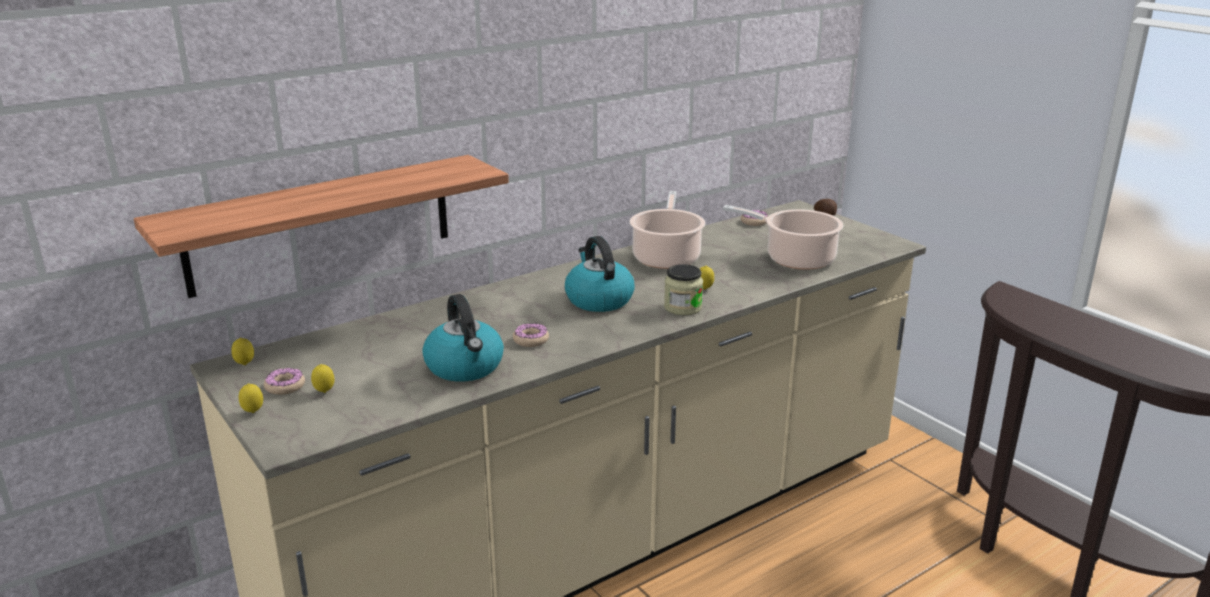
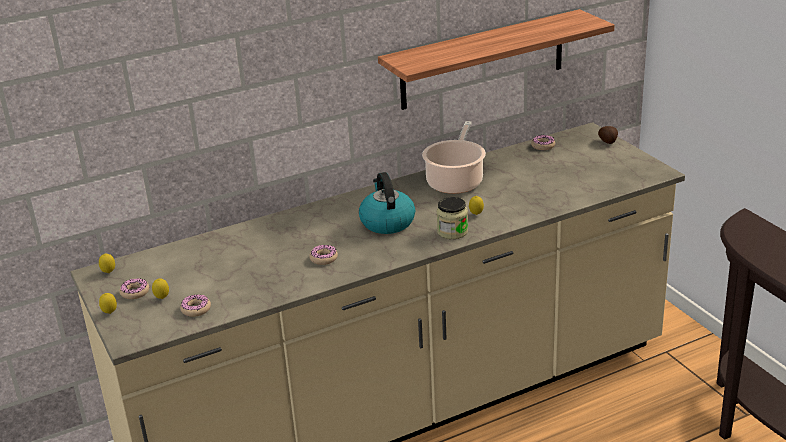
camera: 10 degrees right, 5 degrees up
(321, 224) = (166, 164): shelf -> shelf (483, 60)
(374, 403) = (196, 309): none -> donut
(465, 367) = (268, 281): kettle -> none
(795, 259) = (564, 185): cooking pot -> none

